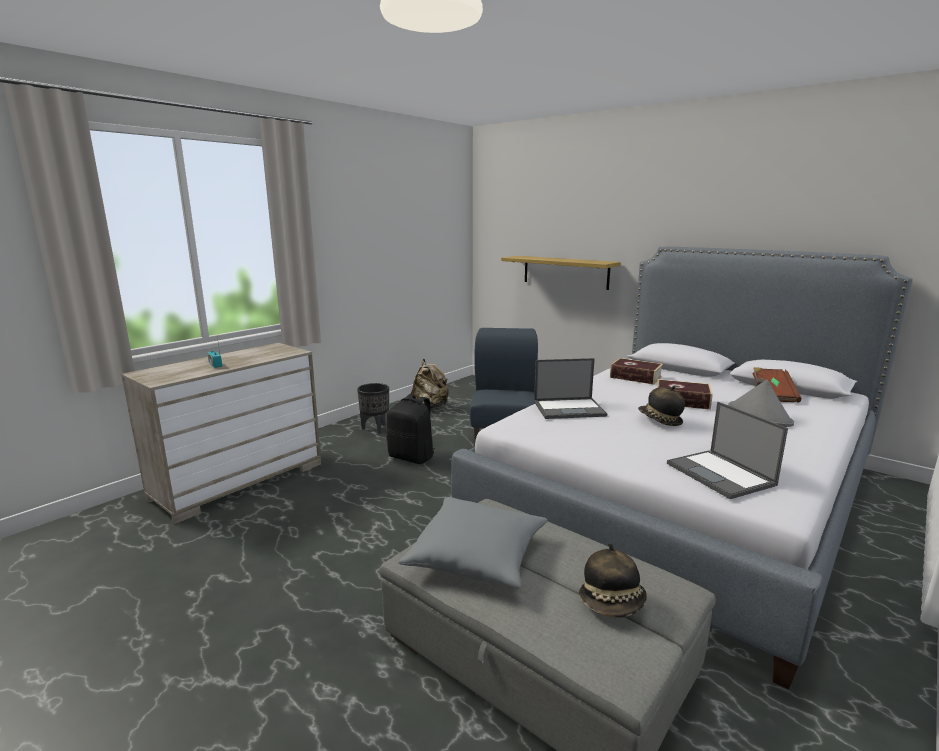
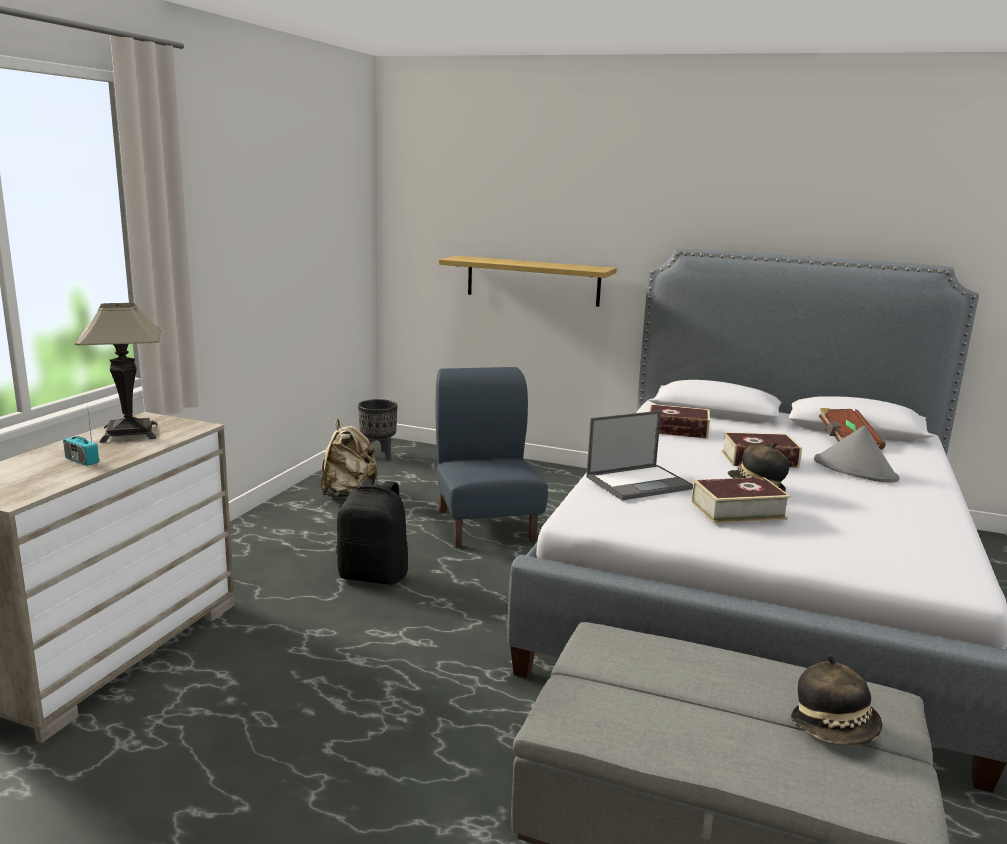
camera: 20 degrees left, 0 degrees up
(256, 352) = (129, 433): none -> table lamp
(375, 429) = (285, 537): black planter -> black planter (378, 456)
(477, 557) = (638, 703): grey pillow -> none
(628, 434) = (738, 510): none -> book
(721, 474) = (877, 551): laptop -> none

